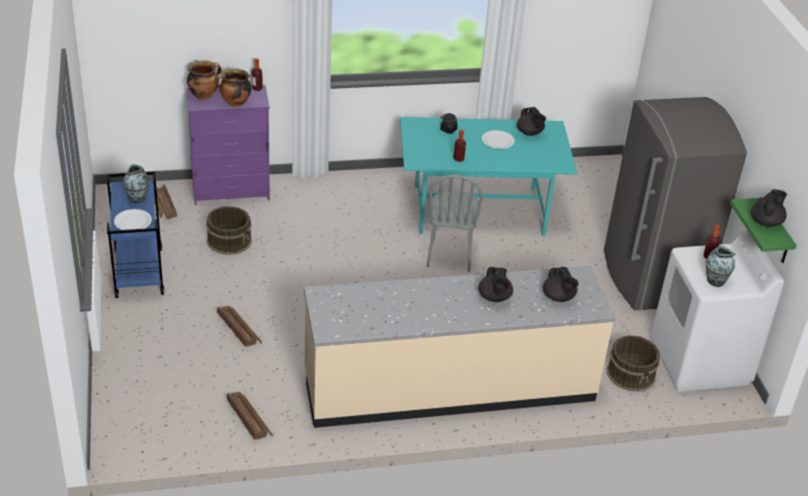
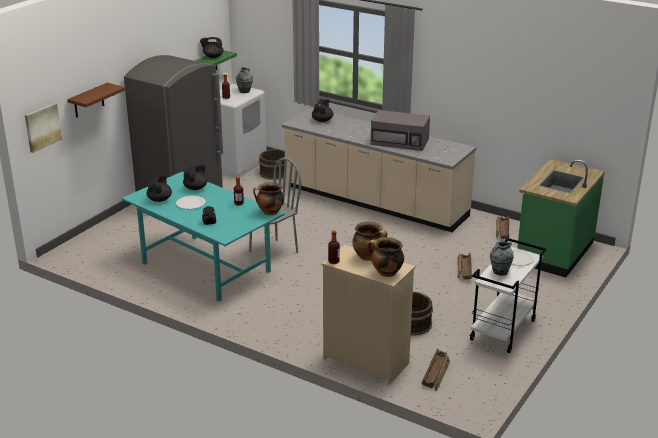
camera: 135 degrees left, 10 degrees down
(138, 272) = (503, 331): blue cart -> white cart
(158, 412) = (553, 252): none -> green counter
(231, 191) = (365, 360): purple dresser -> beige dresser
(414, 302) = (400, 142): none -> grey microwave
(416, 162) = (269, 212): none -> cooking pot
(494, 297) = (355, 130): black teapot -> black teapot (196, 188)
(656, 46) = (42, 127): none -> picture
(684, 77) = (88, 101): none -> brown shelf

